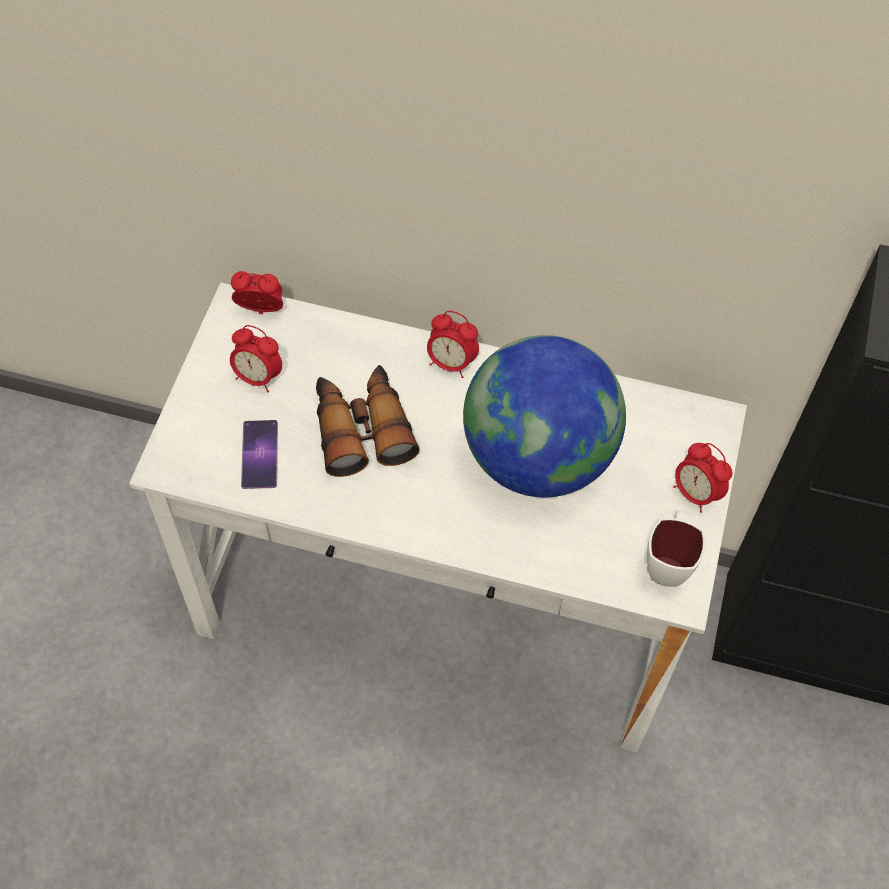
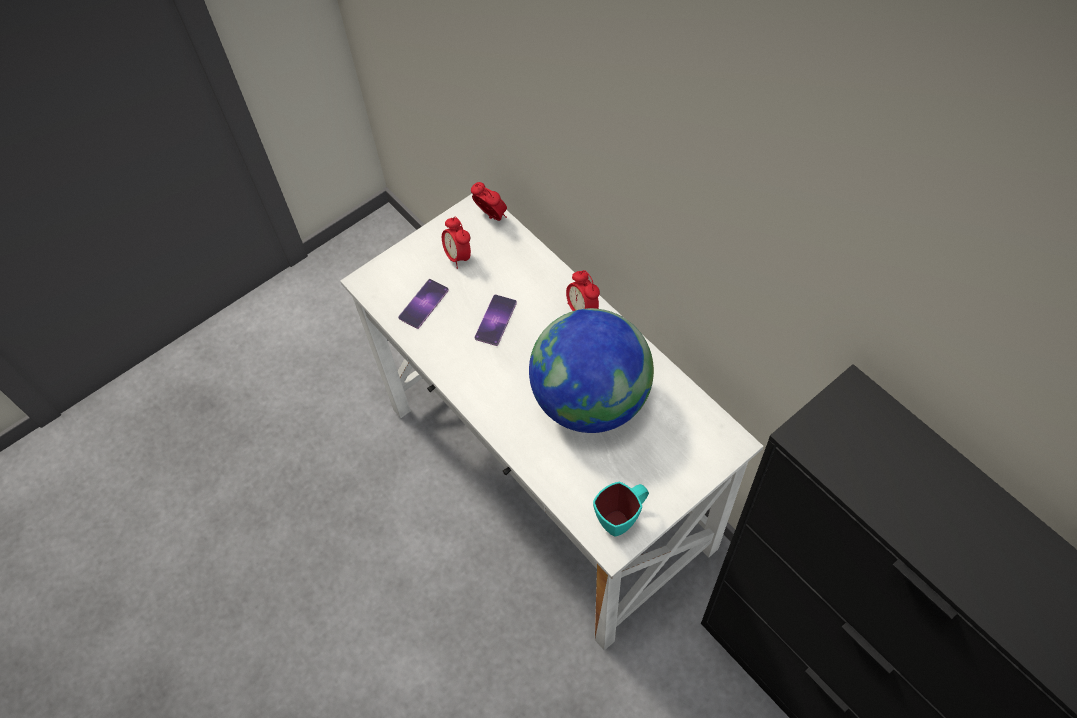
camera: 40 degrees right, 0 degrees up
(361, 427) = (495, 320): binoculars -> phone
(668, 563) = (622, 518): white mug -> turquoise mug
(695, 493) = (677, 484): alarm clock -> none

